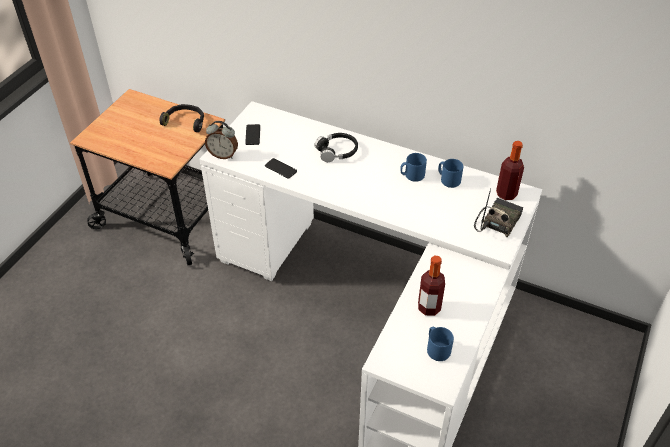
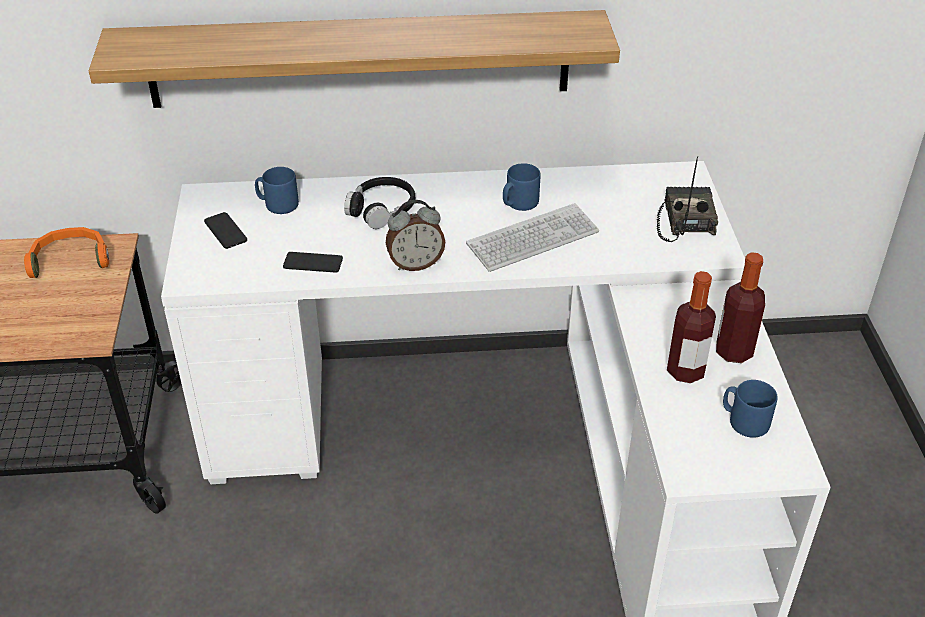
camera: 30 degrees left, 5 degrees down
(185, 121) = (70, 259): black headphones -> orange headphones
(223, 155) = (199, 276): alarm clock -> alarm clock (415, 264)
(348, 64) = (359, 59): none -> shelf
(402, 199) = (533, 239): none -> keyboard
(448, 180) = (573, 191): blue mug -> blue mug (278, 204)
(506, 194) = (664, 182): bottle -> bottle (734, 351)

